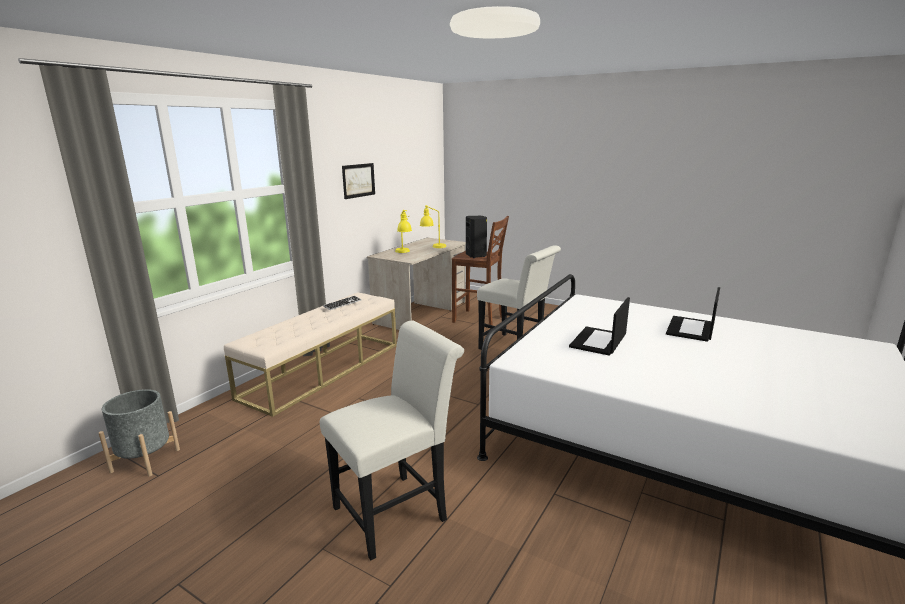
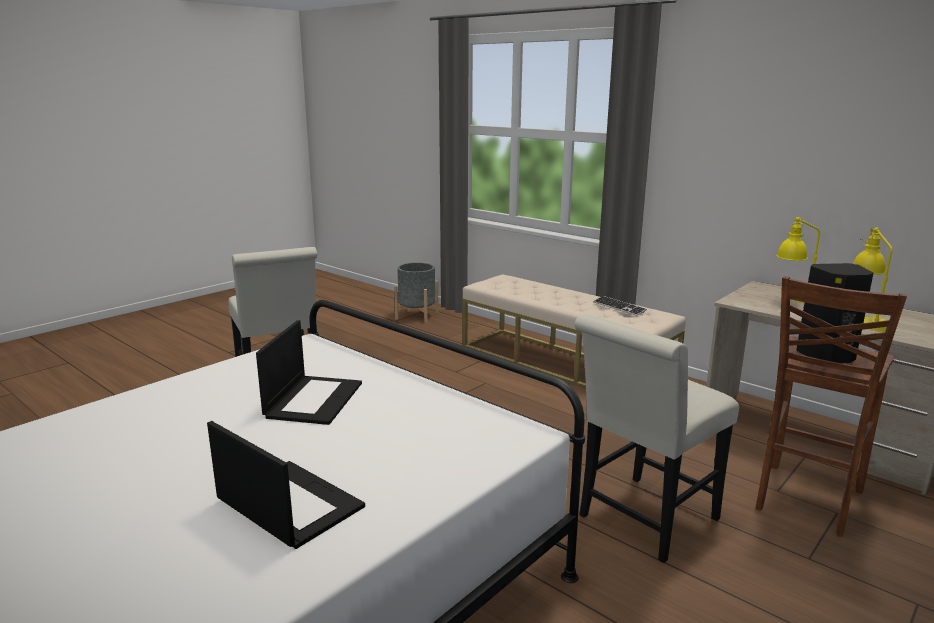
camera: 100 degrees right, 0 degrees up
(358, 180) = (772, 150): picture -> none
(598, 341) = (313, 399): laptop -> laptop turned 60 degrees clockwise

